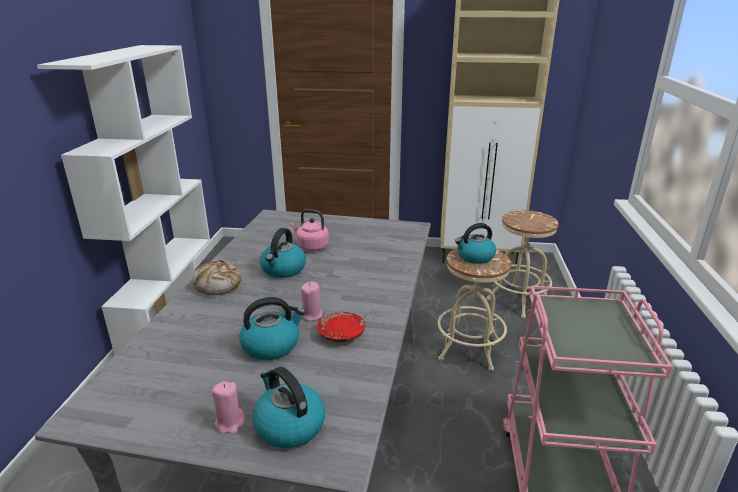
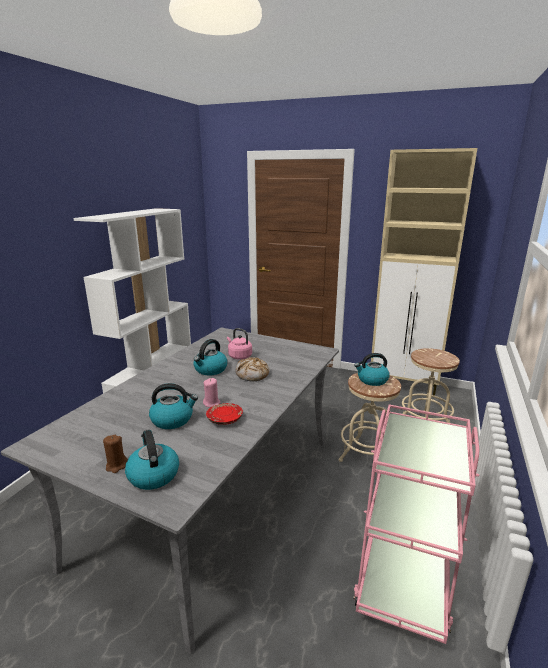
camera: 15 degrees right, 5 degrees down
(218, 285) = (161, 374): bread -> bread (252, 375)
(230, 423) = (116, 466): pink candle -> brown candle

